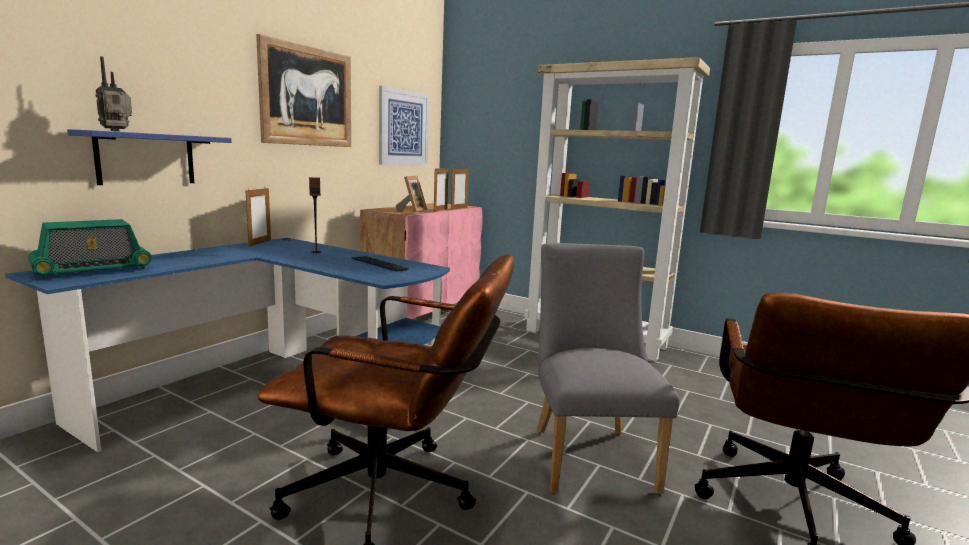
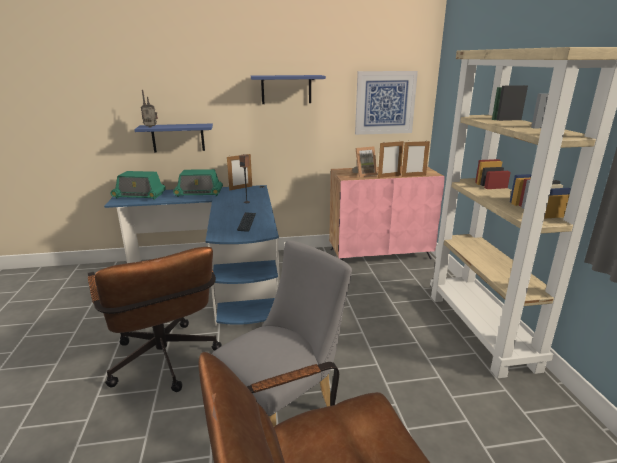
camera: 50 degrees right, 10 degrees up
(209, 254) = (199, 193): none -> radio
(307, 96) = (286, 89): picture -> blue shelf

